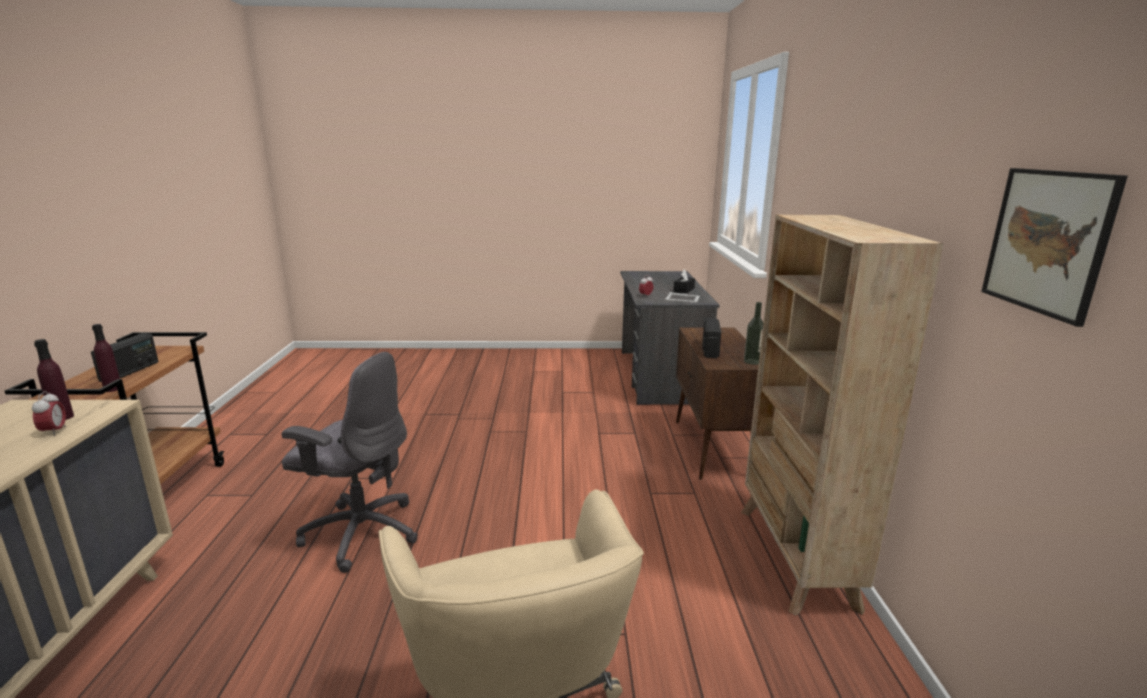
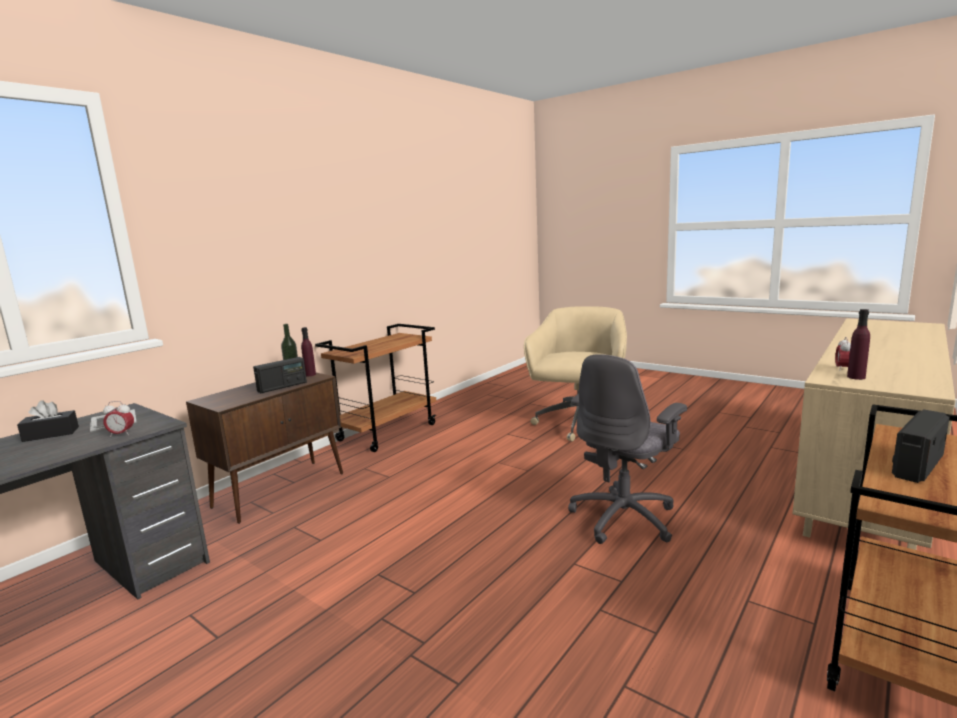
camera: 140 degrees left, 5 degrees down
(113, 389) = (895, 439): purple bottle -> purple bottle (310, 374)
(360, 532) = (624, 518): grey office chair -> grey office chair turned 105 degrees counterclockwise
(795, 557) = (387, 432): beige bookcase -> brown cart
(1047, 241) = (418, 224): picture -> none

